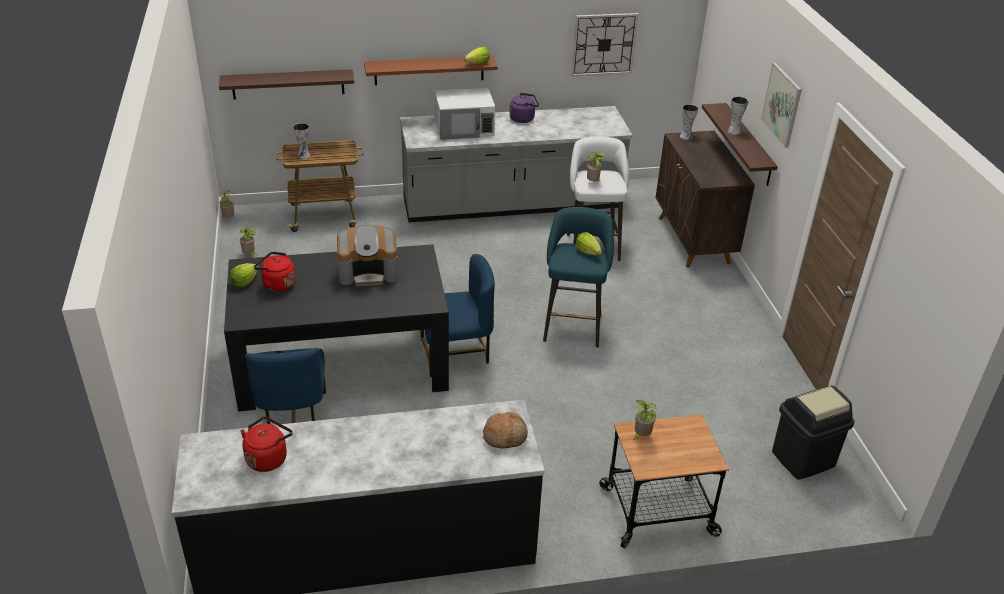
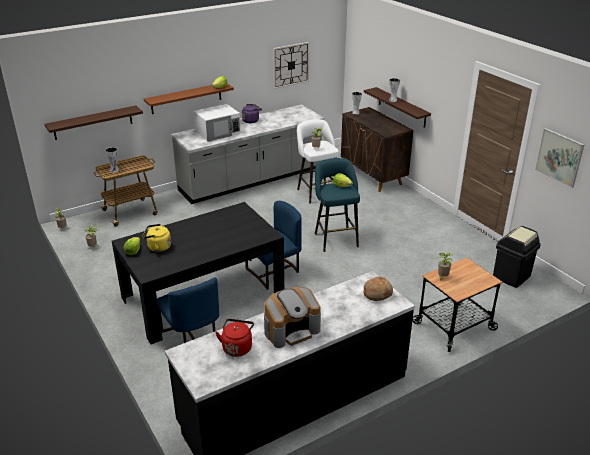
camera: 20 degrees left, 5 degrees down
(277, 284) = (157, 247): red kettle -> yellow kettle
(369, 272) = (215, 226): coffee machine -> coffee machine (291, 330)
(782, 104) = (427, 75): picture -> picture (559, 157)

